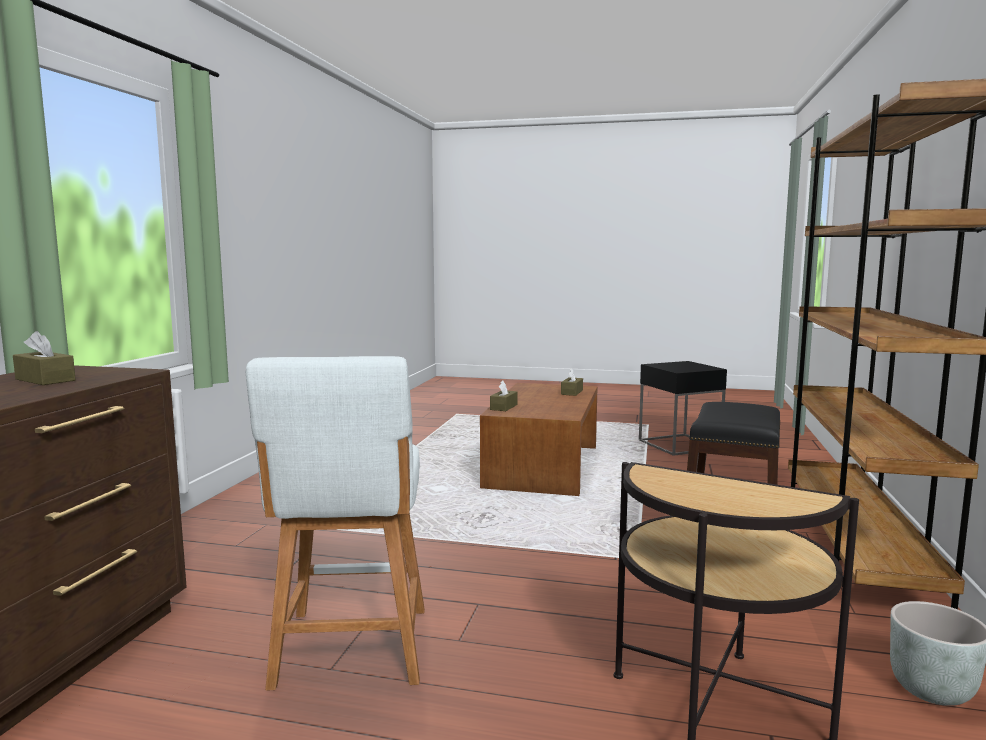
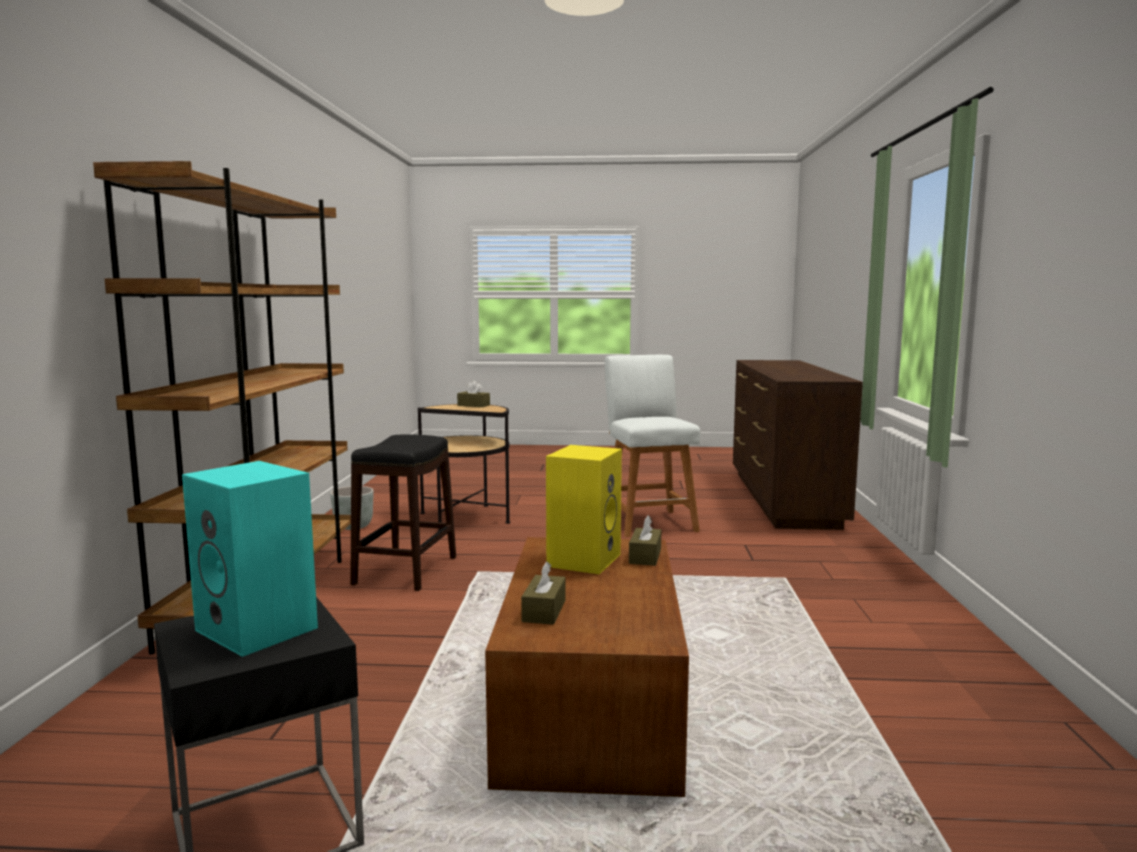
camera: 170 degrees right, 0 degrees up
(45, 380) = (807, 376): brown tissue box -> brown tissue box (473, 405)
(544, 407) = (583, 559): none -> yellow speaker
(681, 366) = (260, 629): none -> turquoise speaker

